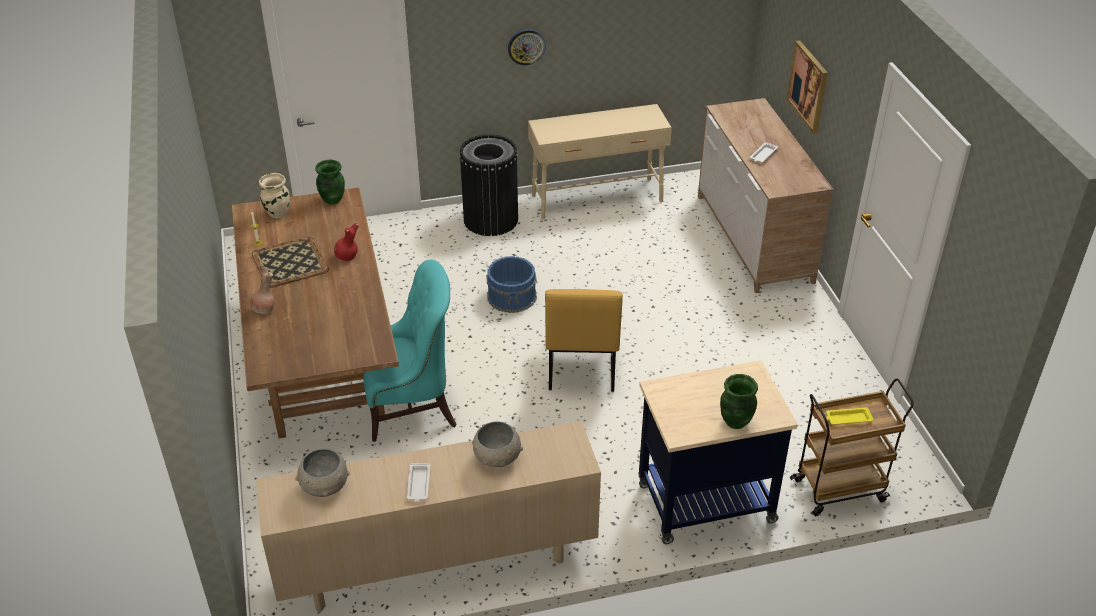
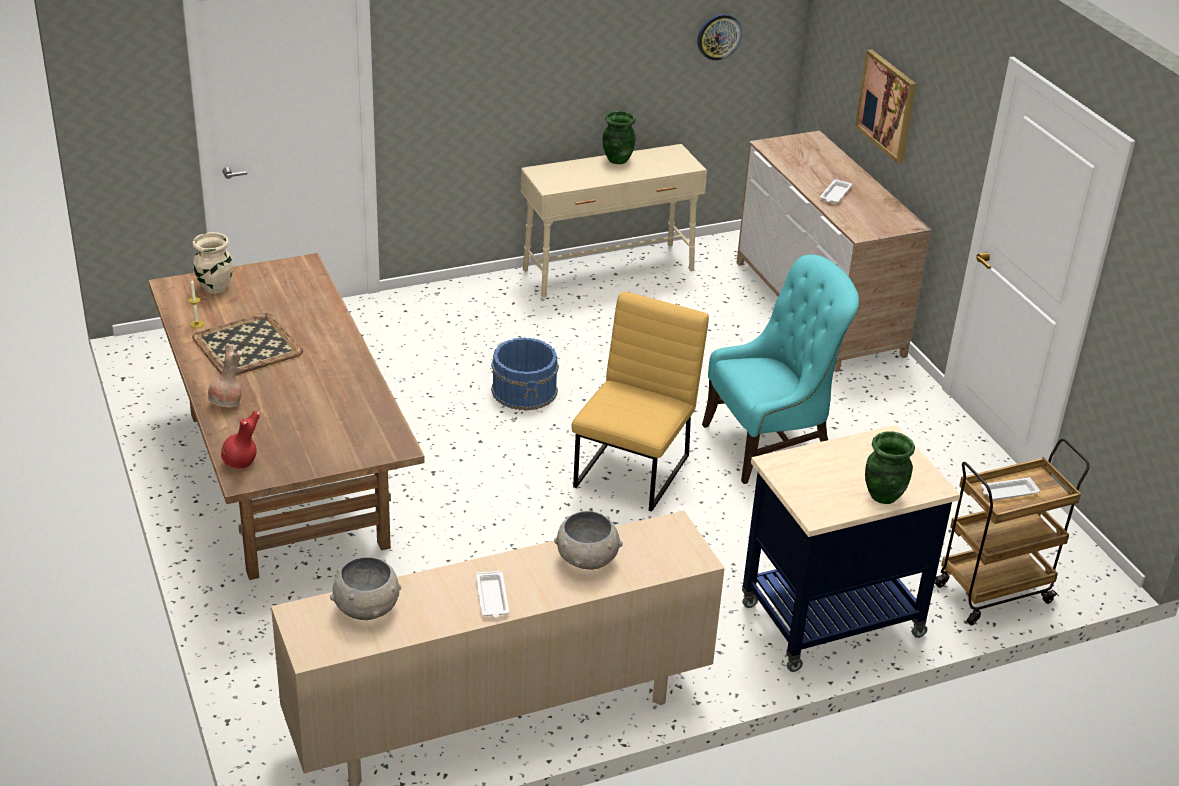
camera: 10 degrees left, 5 degrees down
(332, 199) = (285, 268): green vase -> green vase (617, 159)
(347, 257) = (323, 335): red vase -> red vase (241, 462)
(411, 405) = (422, 529): turquoise chair -> turquoise chair (770, 444)
(491, 219) = (475, 300): black trash can -> none
(526, 46) = (521, 68): wall clock -> wall clock (719, 36)
(581, 366) = (634, 469): yellow chair -> yellow chair turned 150 degrees counterclockwise
(848, 418) = (1008, 492): yellow tray -> white tray

